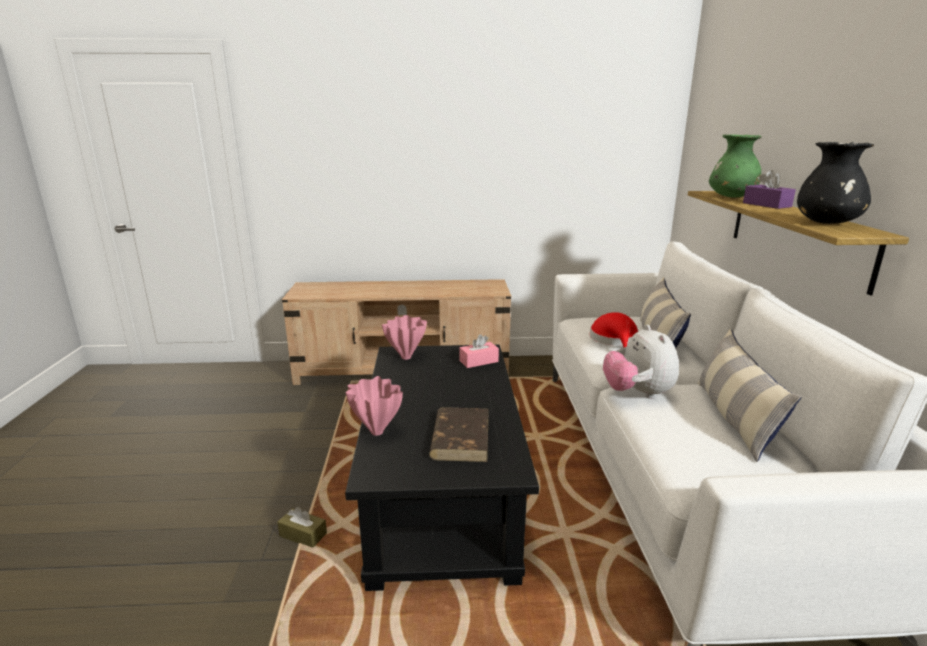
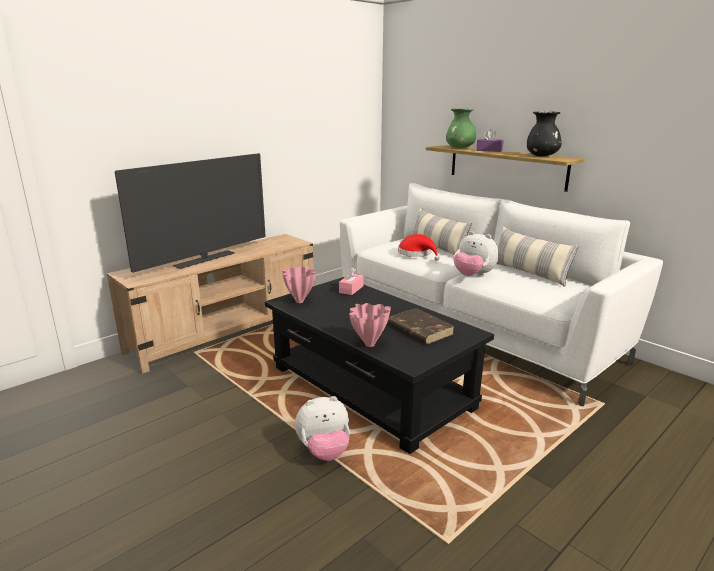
camera: 40 degrees left, 0 degrees up
(303, 535) = (324, 451): brown tissue box -> plush toy
(382, 289) = (205, 259): none -> television

